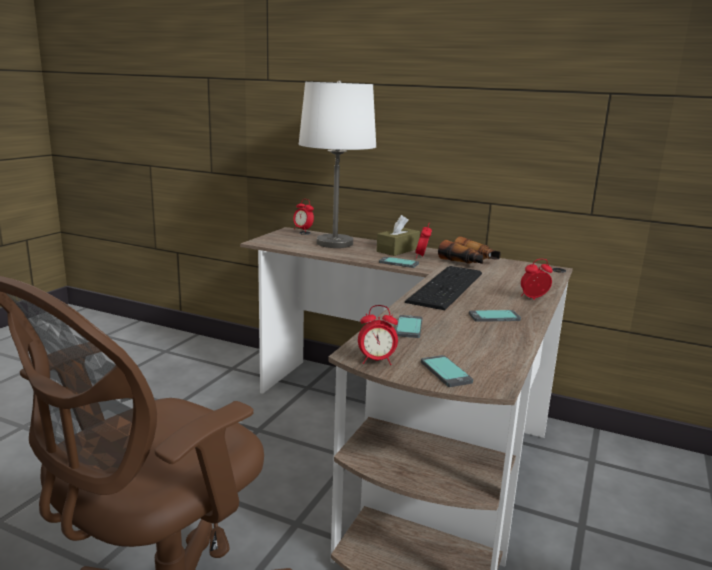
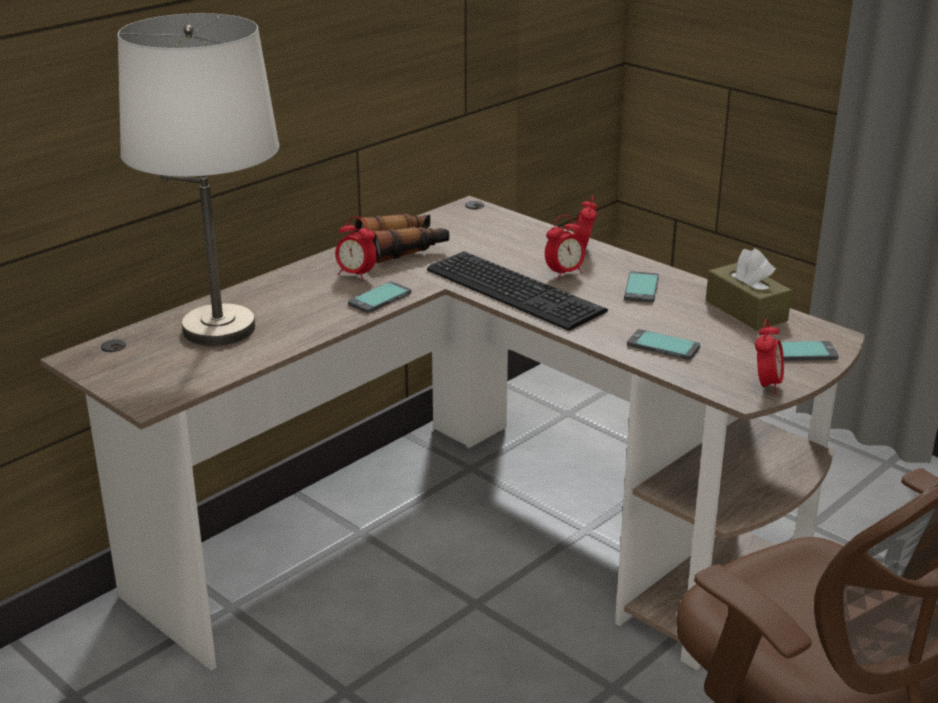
camera: 70 degrees left, 10 degrees up
(303, 230) = (96, 343): alarm clock -> alarm clock (564, 273)
(397, 250) = (303, 285): brown tissue box -> brown tissue box (746, 310)

